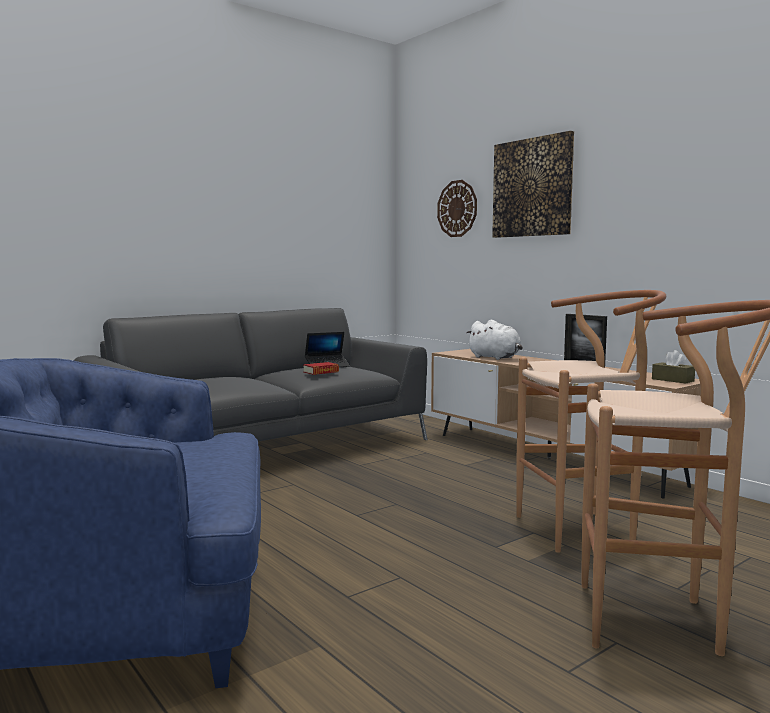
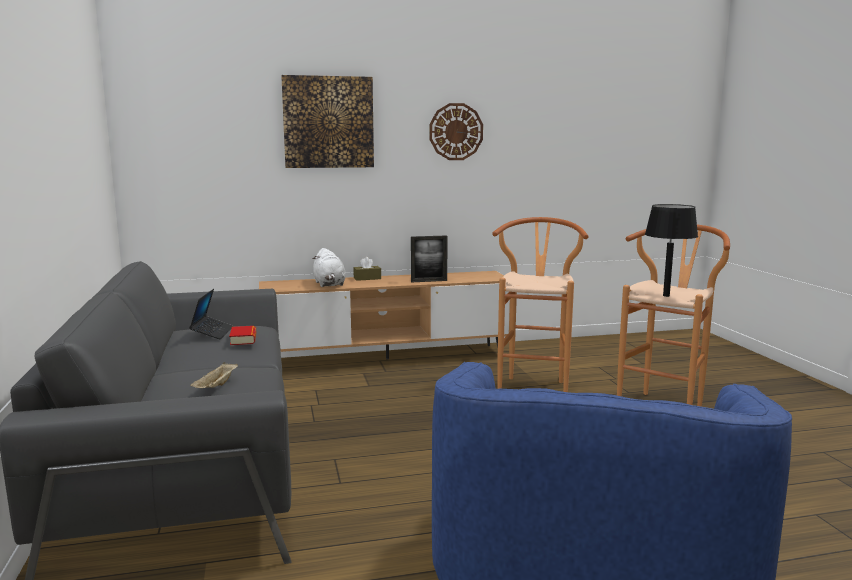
camera: 65 degrees left, 5 degrees up
(206, 381) = (216, 387): none -> beige tray
(457, 208) = (226, 135): wall clock -> wall clock (456, 131)
(495, 358) = (329, 284): white plush toy -> white plush toy turned 90 degrees clockwise
(623, 410) = (666, 296): none -> black table lamp
(672, 380) = (486, 275): brown tissue box -> brown tissue box (367, 278)

